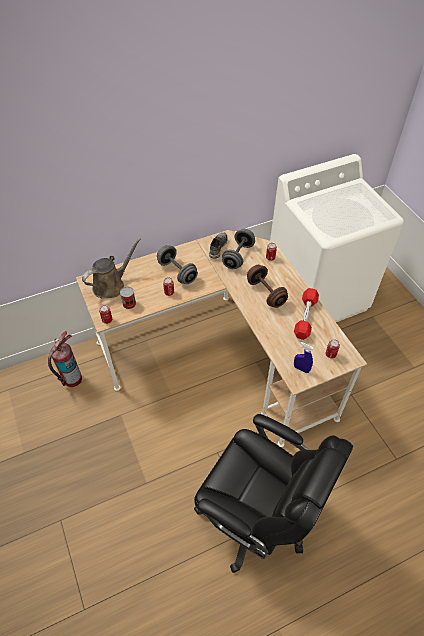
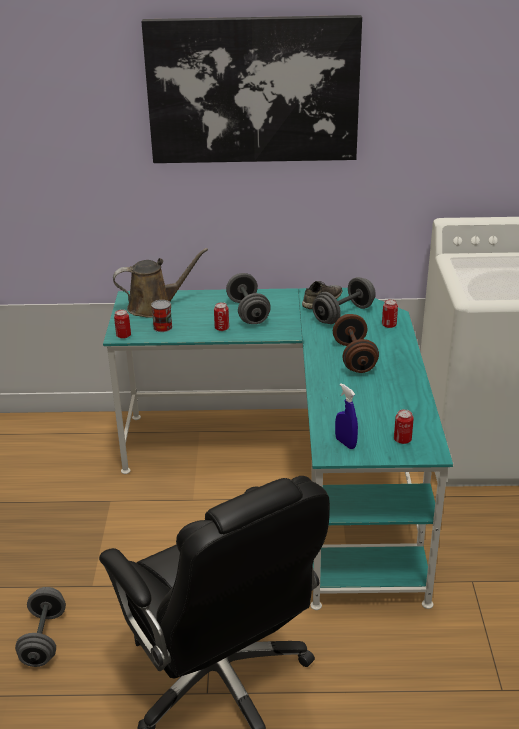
camera: 25 degrees right, 20 degrees down
(72, 379) = (75, 446): fire extinguisher -> none
(140, 533) = (44, 639): none -> grey dumbbell
(157, 122) = (253, 90): none -> picture
(222, 355) = (294, 476): beige desk -> turquoise desk
(305, 317) = (393, 394): red dumbbell -> none

